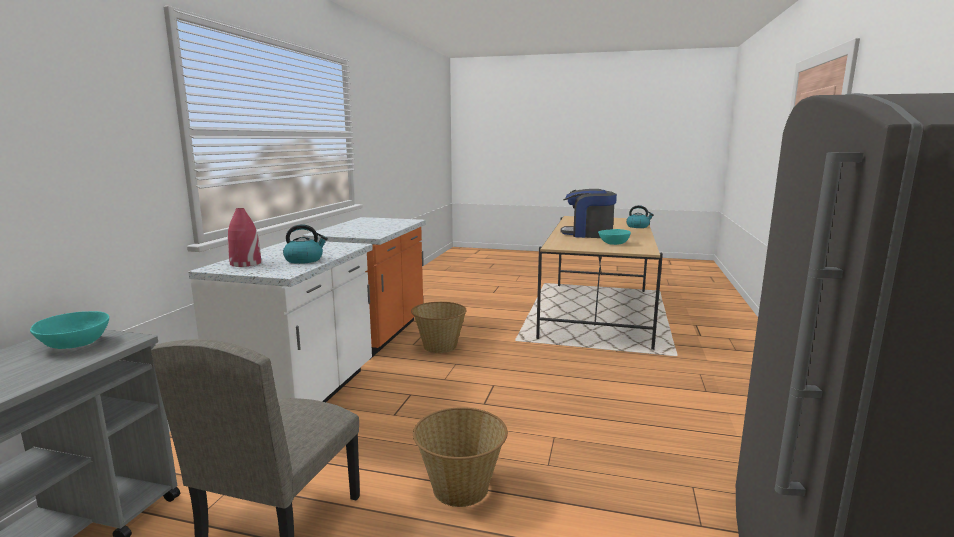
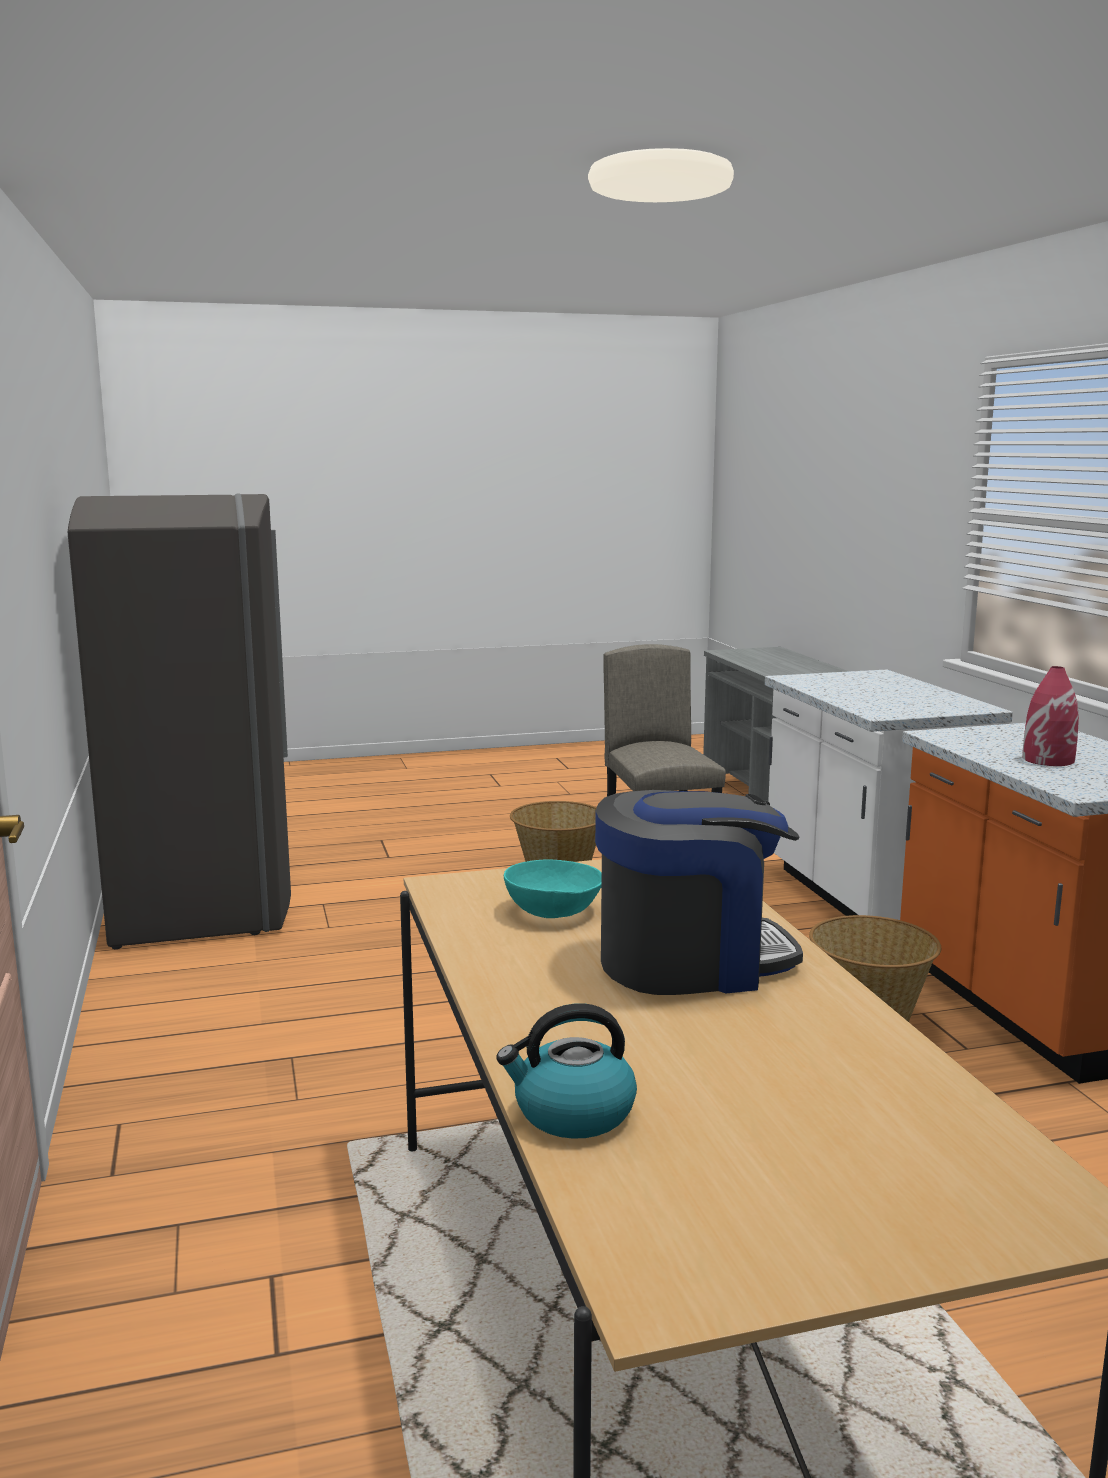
camera: 150 degrees right, 0 degrees up
(76, 344) = (800, 671): turquoise bowl -> none
(245, 263) = (874, 679): red vase -> red vase (1048, 760)
(304, 260) = (837, 689): kettle -> none

